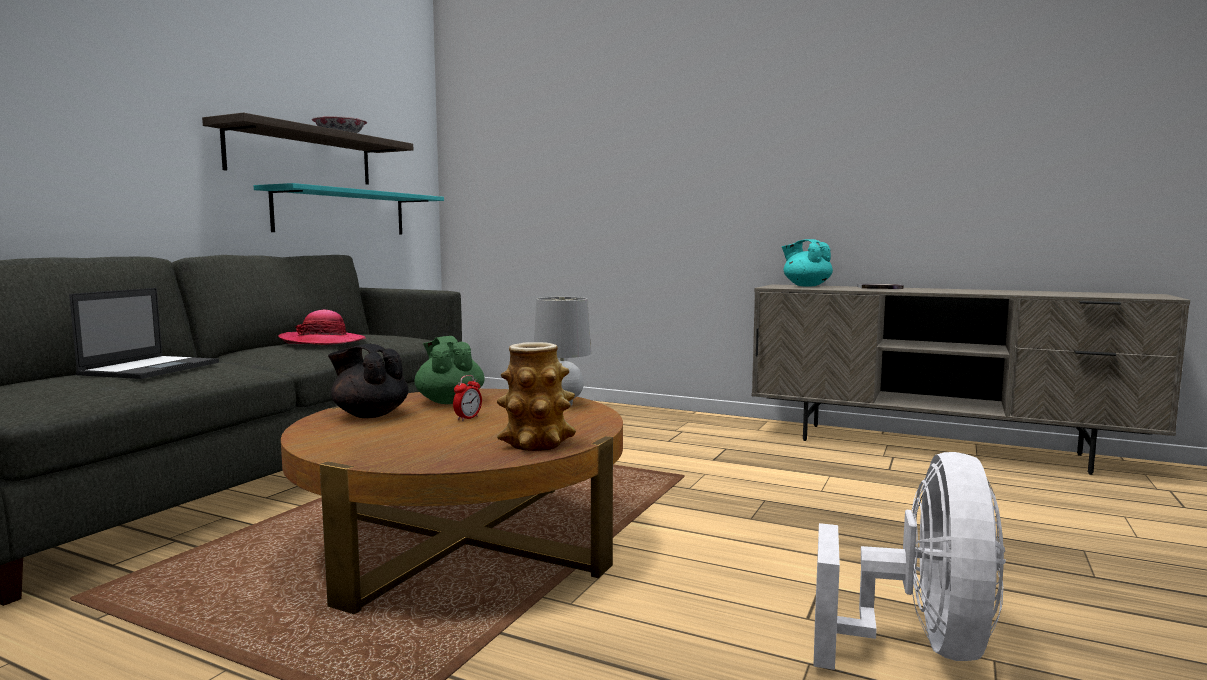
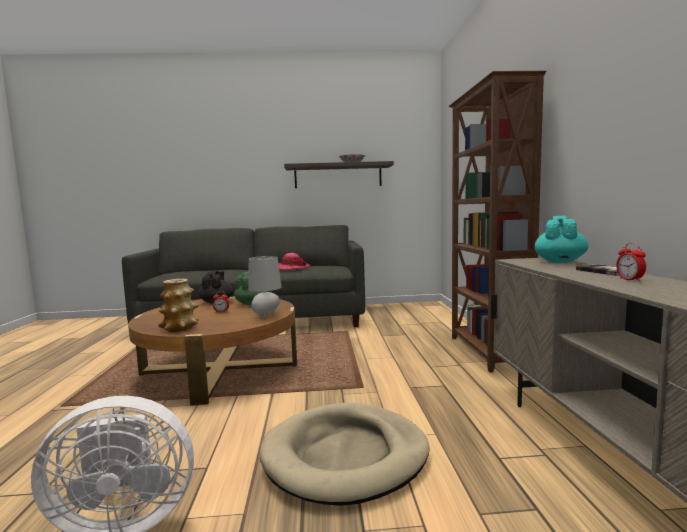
camera: 60 degrees right, 0 degrees up
(152, 368) = (209, 271): laptop -> none
(342, 213) = (362, 202): turquoise shelf -> none
(665, 416) = (487, 352): none -> brown bookcase
(846, 515) = (346, 456): none -> beige dog bed
(926, 289) = (630, 280): none -> alarm clock

